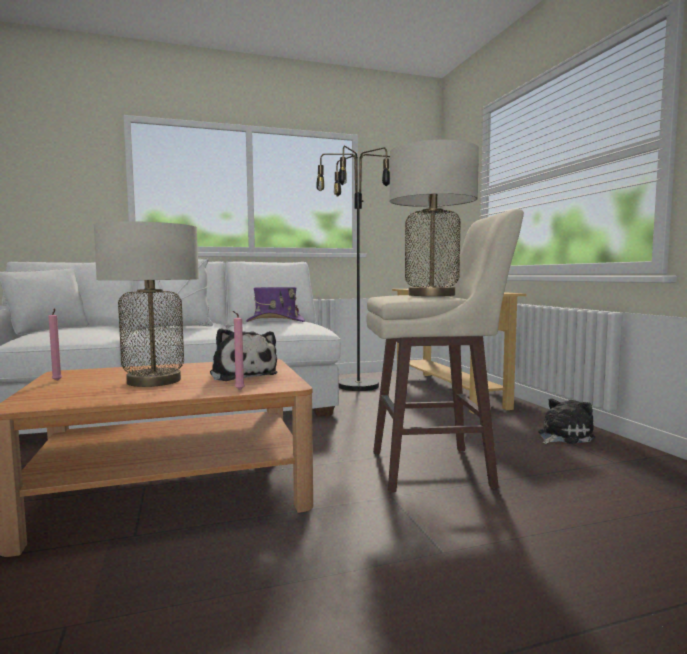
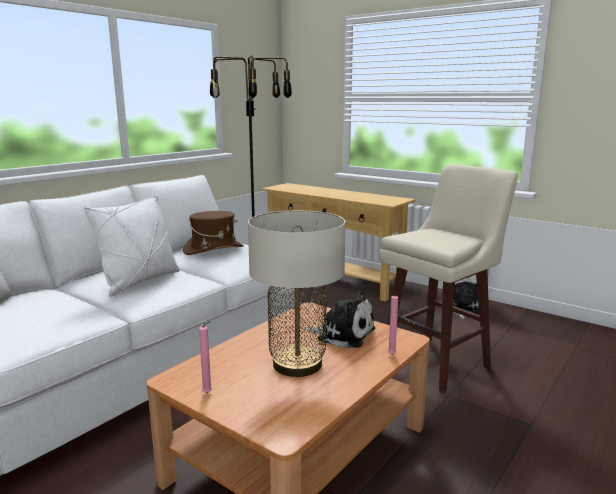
camera: 35 degrees left, 10 degrees up
(275, 321) = (213, 249): purple hat -> brown hat
(431, 295) = (447, 235): table lamp -> none

